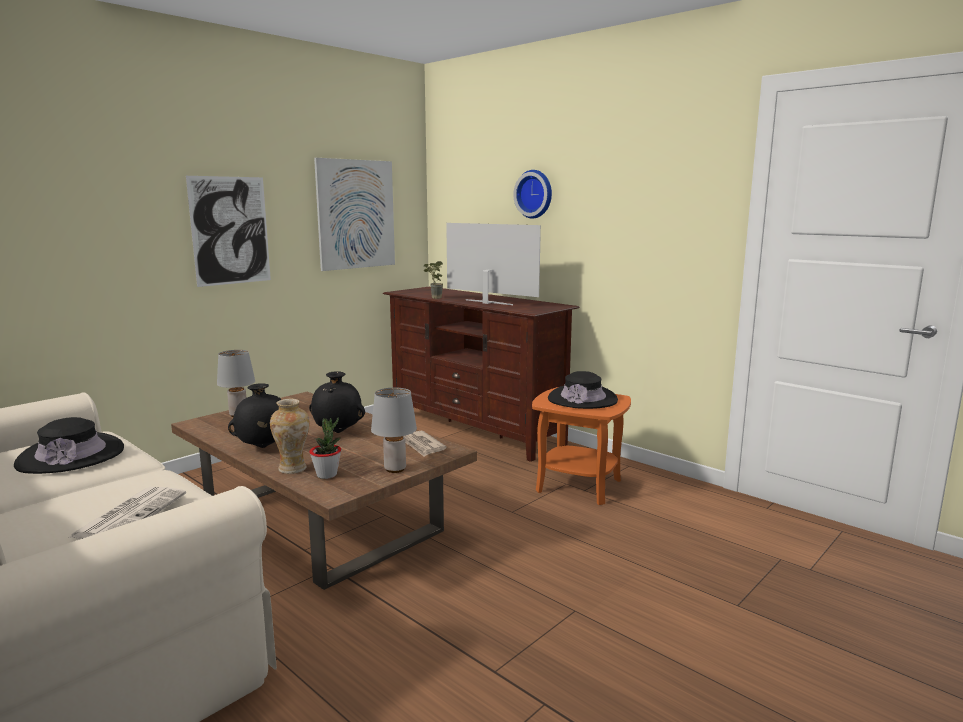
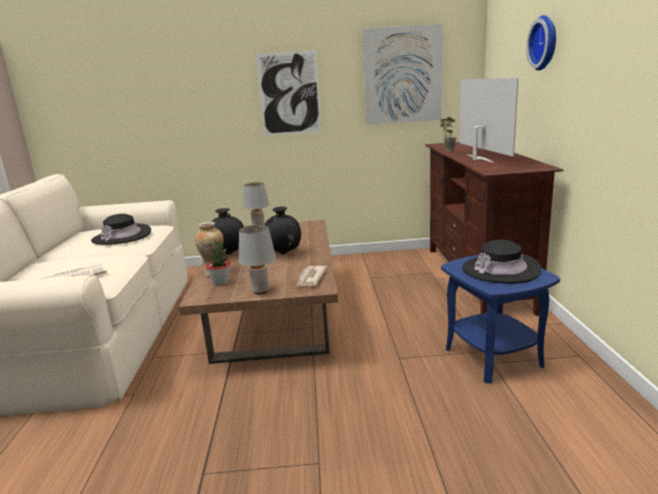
camera: 45 degrees right, 5 degrees up
(579, 485) = (493, 356): orange side table -> blue side table

